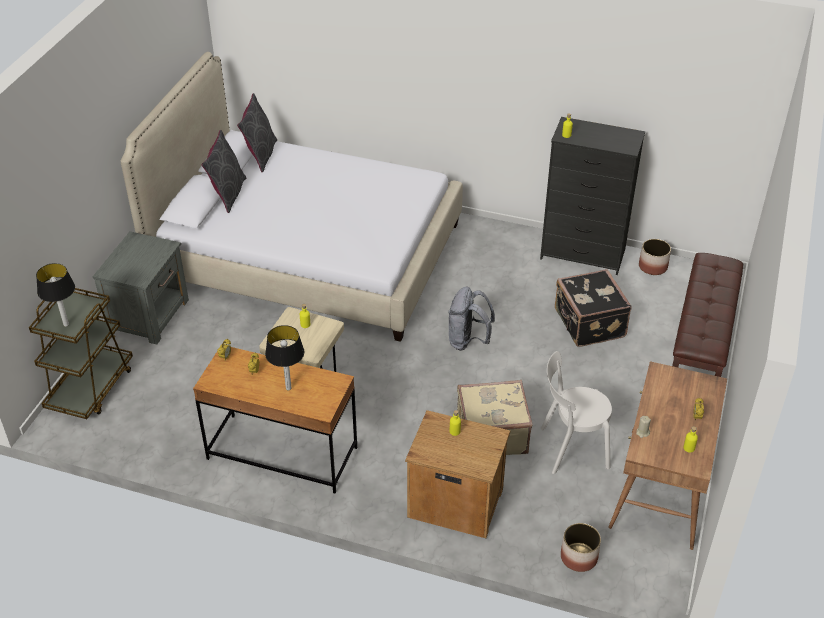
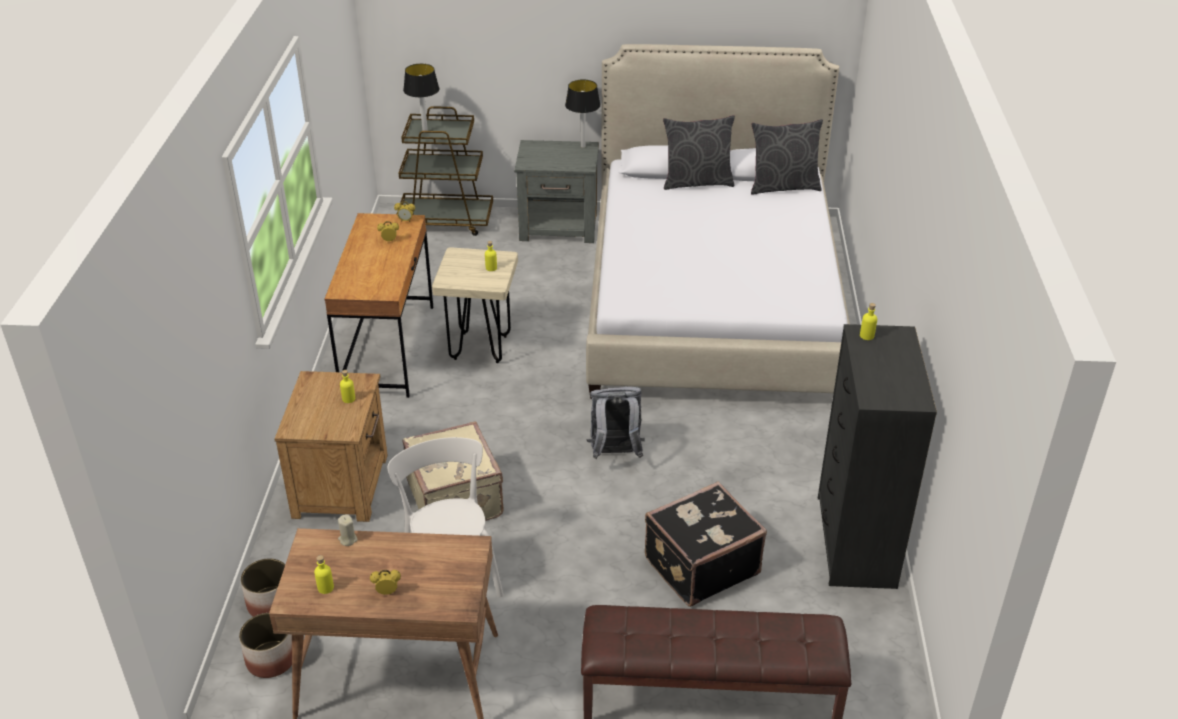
camera: 75 degrees right, 5 degrees down
(289, 388) = (369, 265): table lamp -> table lamp (582, 147)
(653, 267) = (873, 627): planter -> planter (270, 660)

